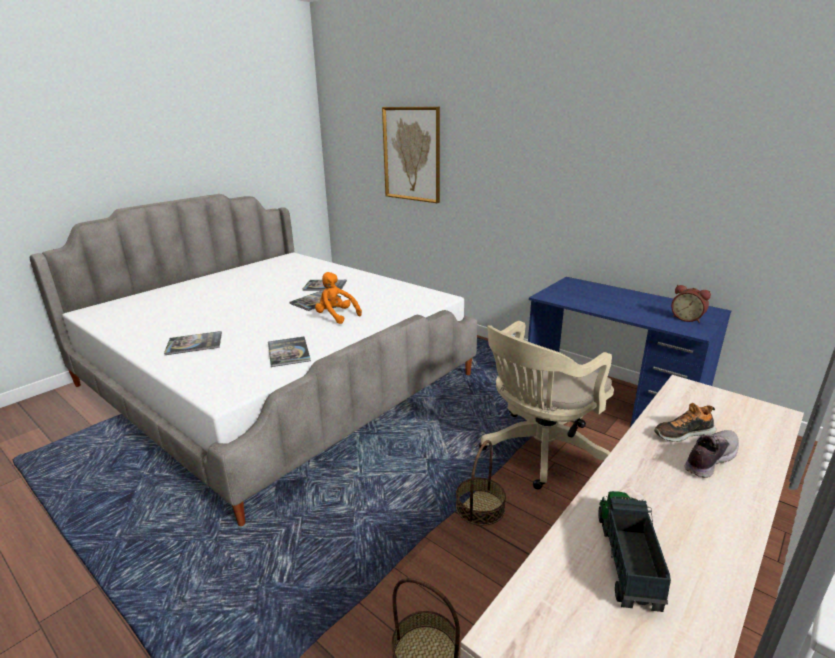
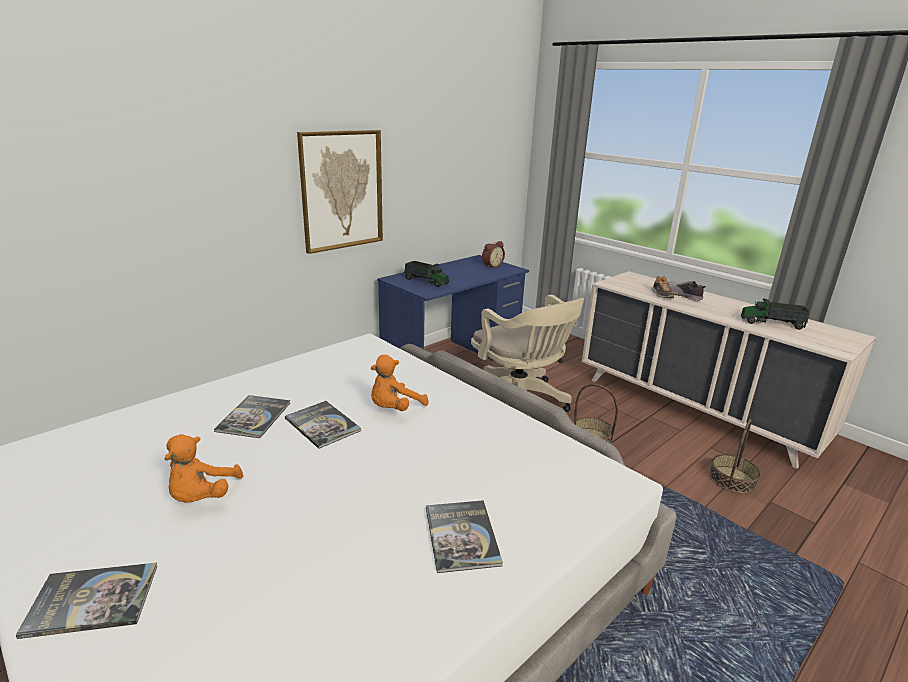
camera: 85 degrees left, 0 degrees up
(252, 289) = (202, 496): none -> orange plush toy
(288, 352) = (504, 442): book -> book (92, 600)
(412, 154) = (127, 187): picture -> picture (342, 190)
(579, 293) = (426, 281): none -> toy truck

